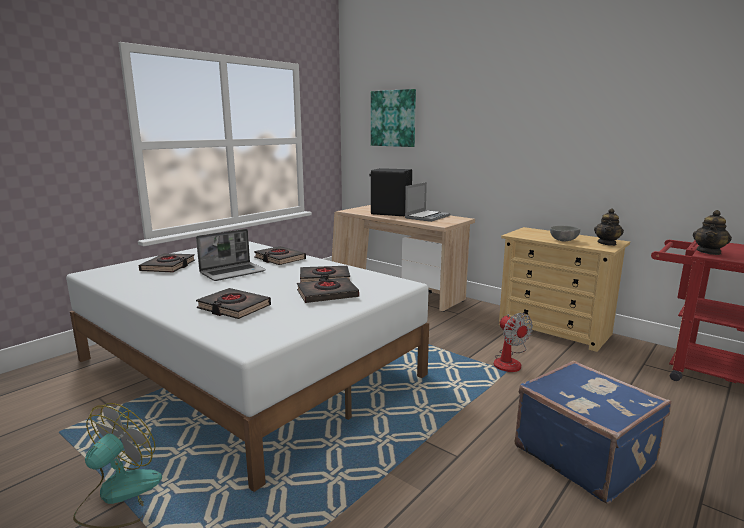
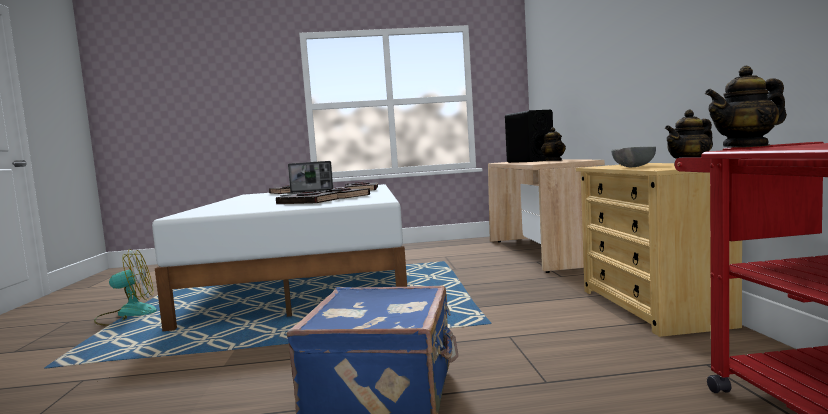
camera: 45 degrees right, 10 degrees down
(234, 307) = (241, 205): black book -> none
(393, 118) = (552, 59): picture -> none
(427, 217) = (553, 161): laptop -> teapot
(509, 361) = (514, 318): fan -> none

